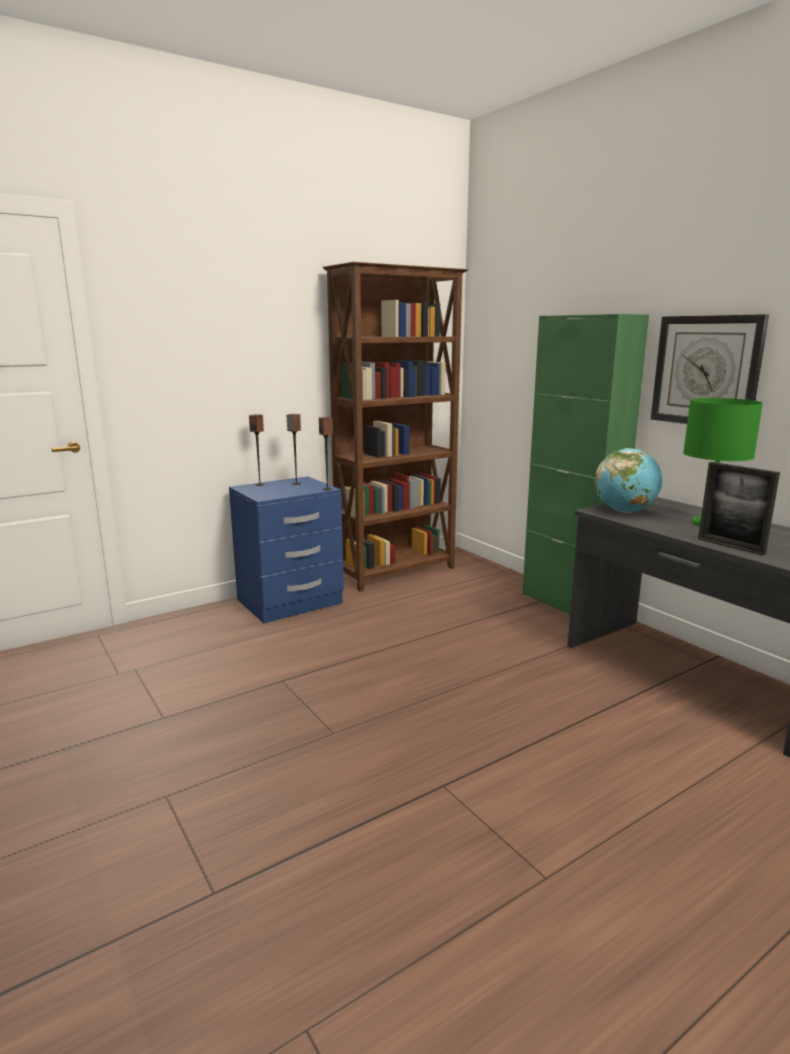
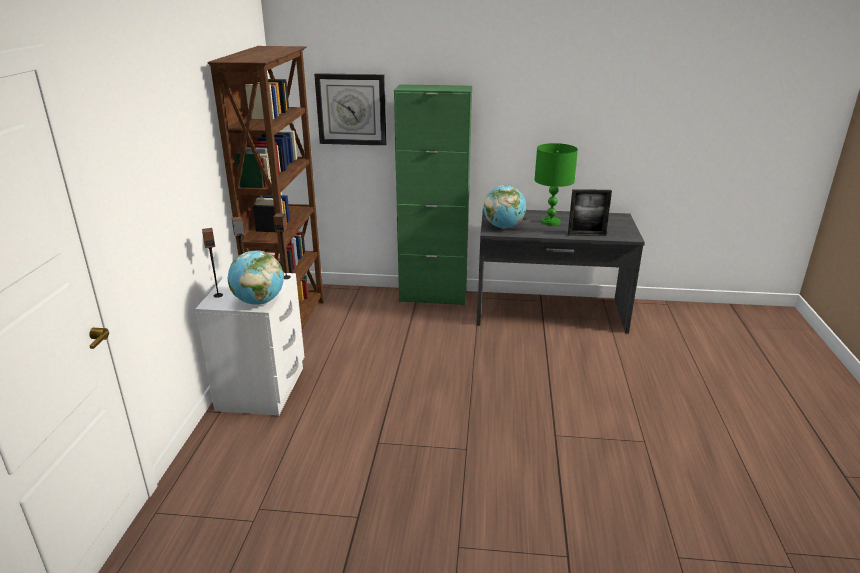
camera: 50 degrees left, 10 degrees up
(270, 495) = (259, 301): none -> globe
(290, 602) = (263, 389): blue nightstand -> white nightstand
(706, 371) = (517, 123): wall clock -> wall clock (351, 109)

